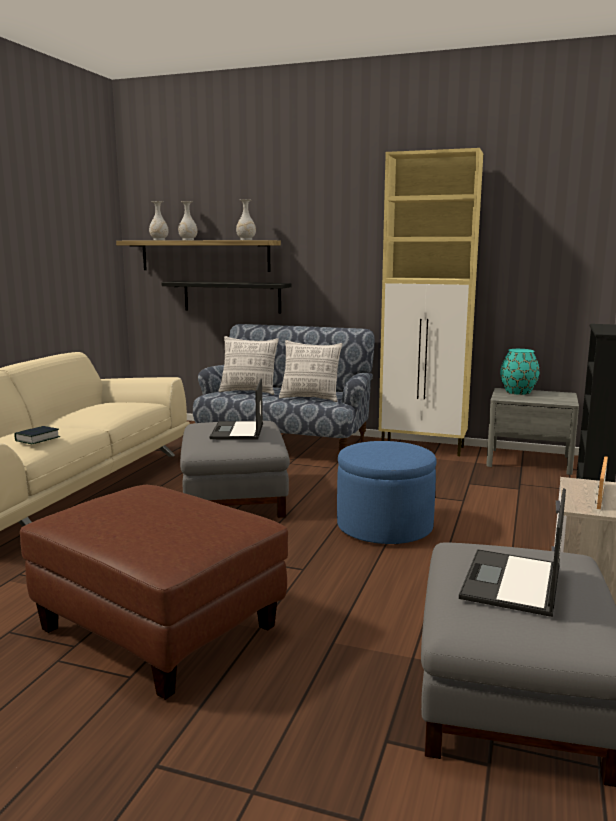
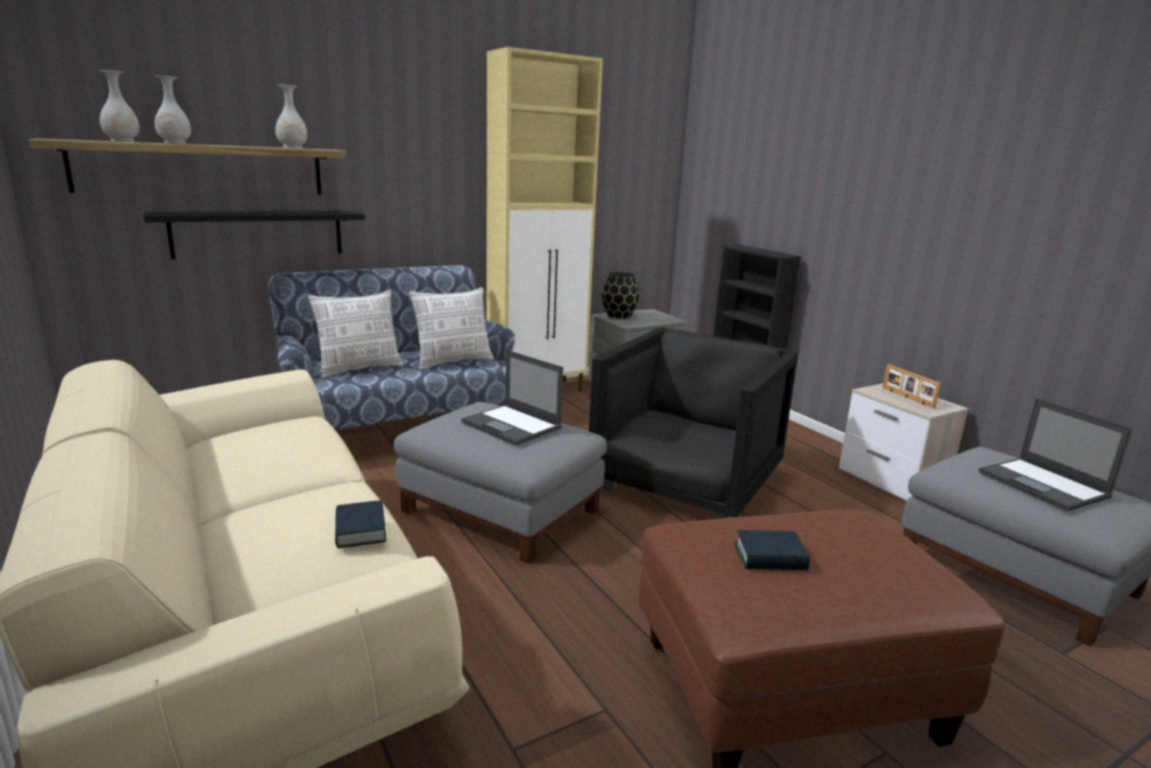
camera: 50 degrees left, 5 degrees up
(132, 506) = (770, 557): none -> book
(384, 527) = (686, 483): blue ottoman -> black armchair
(517, 392) = (618, 316): turquoise vase -> black vase

